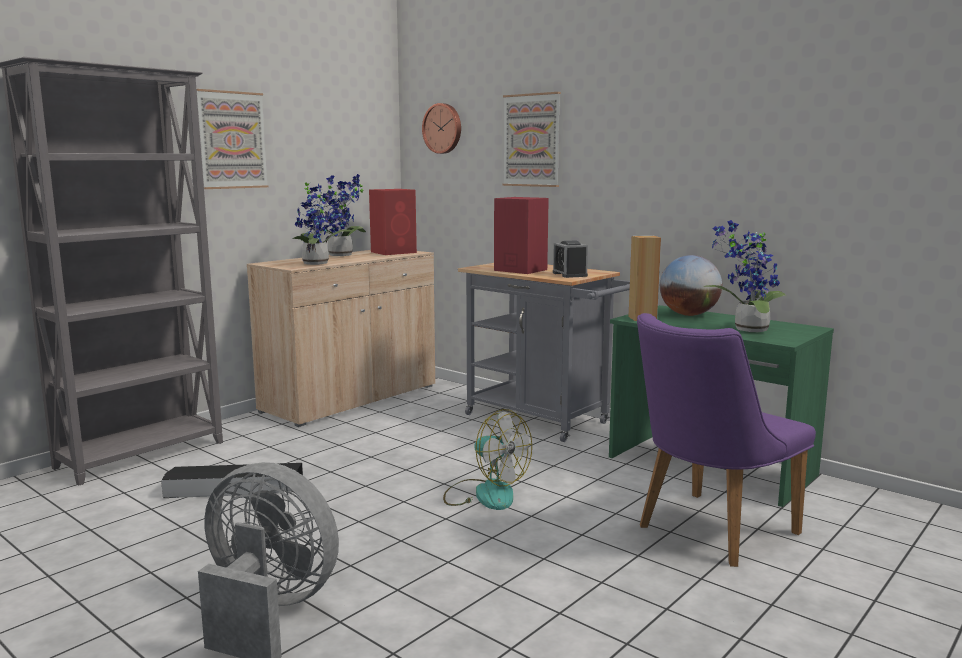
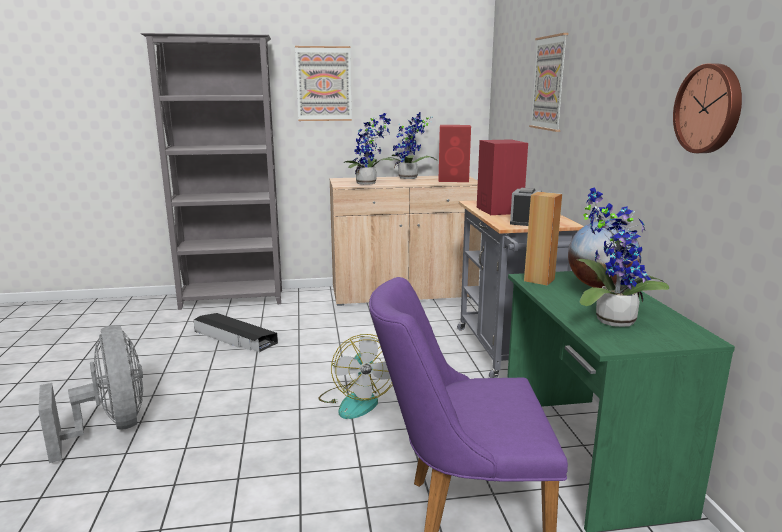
camera: 40 degrees right, 5 degrees up
(443, 128) = (508, 71): wall clock -> wall clock (710, 109)

